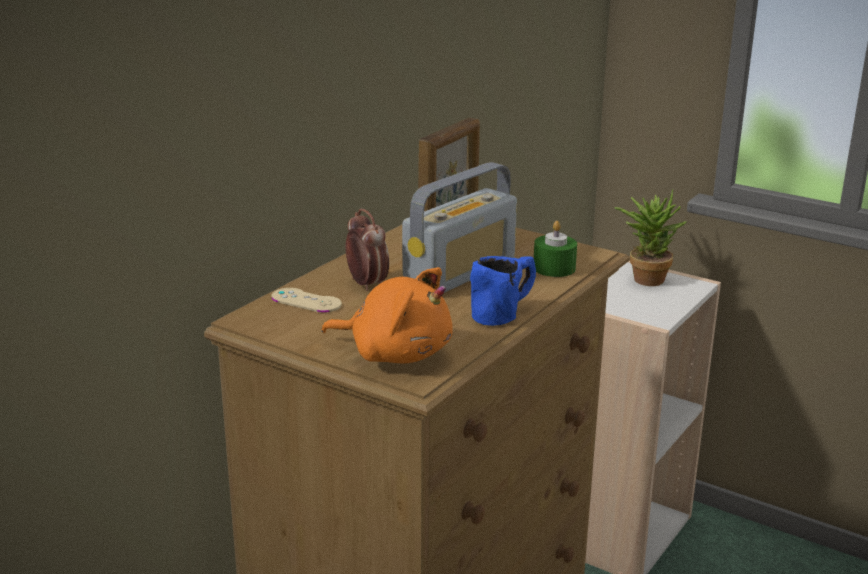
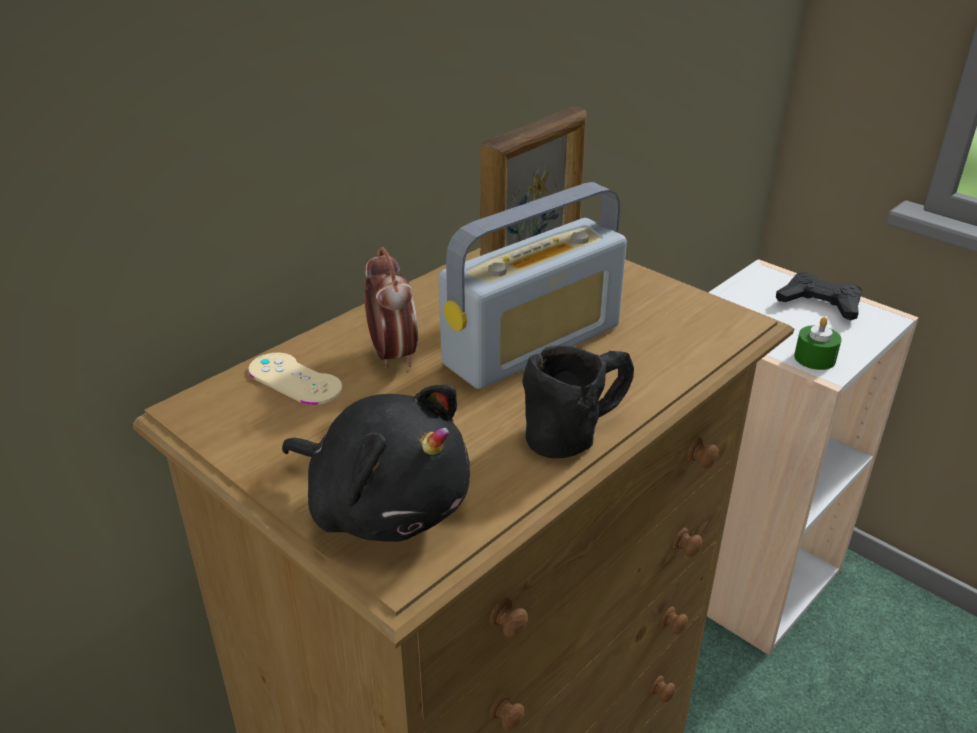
camera: 10 degrees right, 10 degrees up
(396, 353) = (384, 505): orange plush toy -> black plush toy
(505, 312) = (579, 430): blue mug -> black mug
(554, 268) = (674, 345): green candle -> green candle (814, 358)
(645, 277) = (820, 303): potted plant -> black game controller

